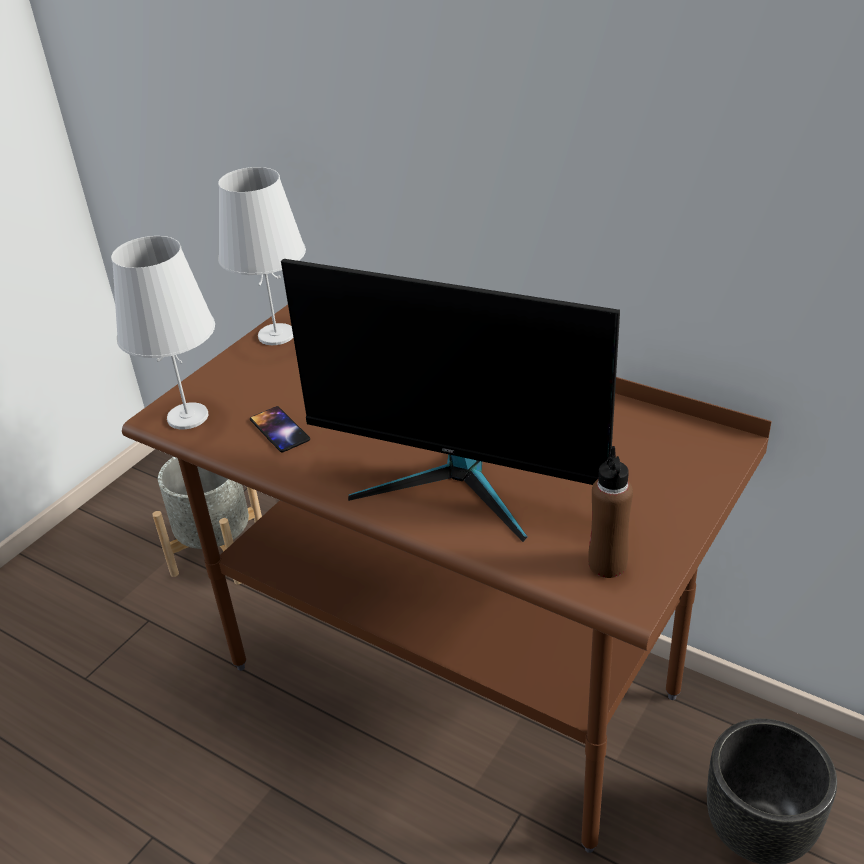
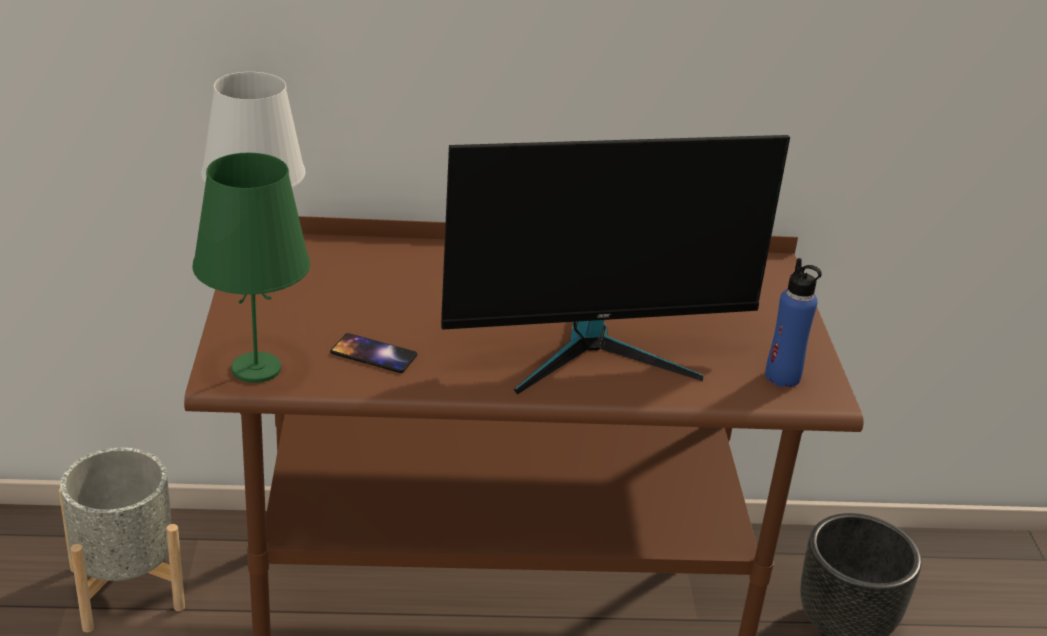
camera: 40 degrees left, 5 degrees down
(187, 417) = (256, 369): white table lamp -> green table lamp
(607, 564) = (782, 377): brown bottle -> blue bottle

